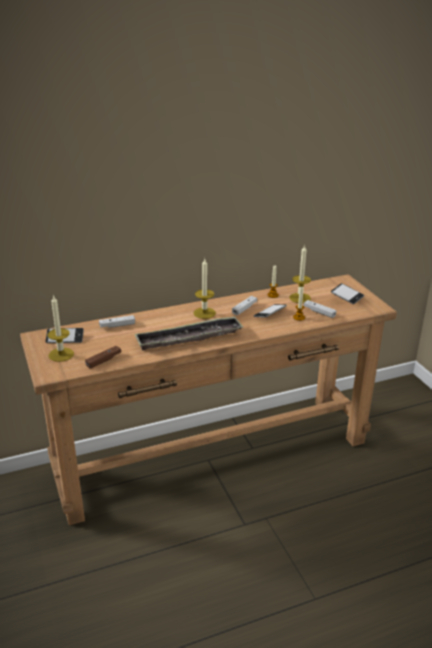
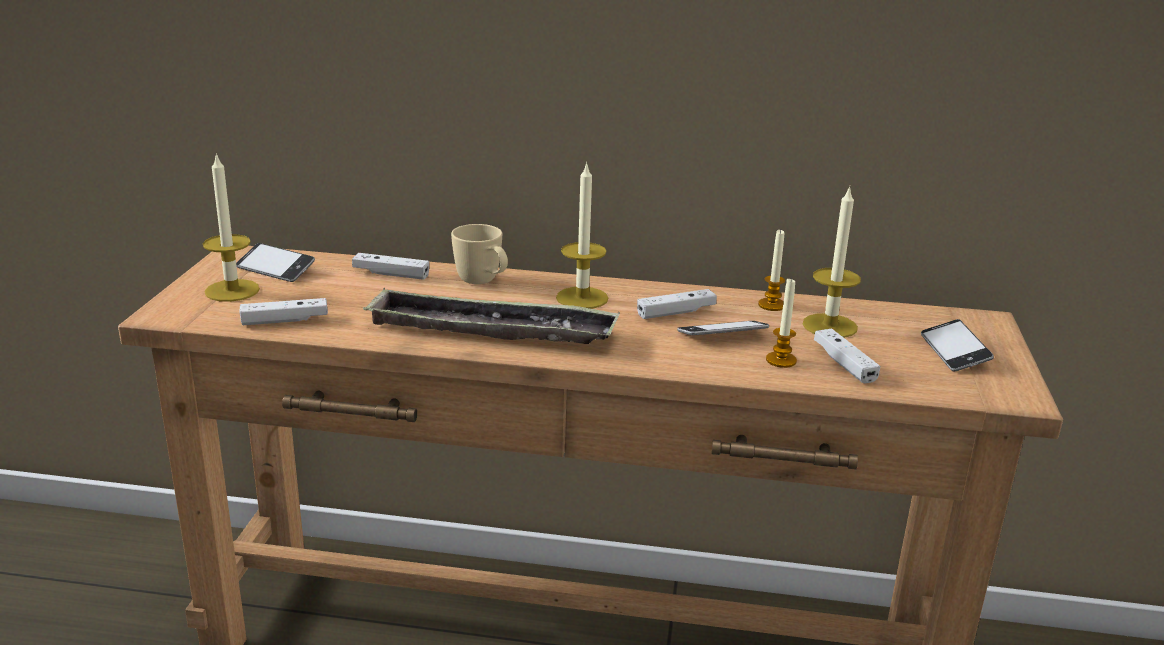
camera: 30 degrees right, 5 degrees down
(103, 360) = (285, 320): brown game controller -> white game controller
(159, 318) = (483, 283): none -> beige mug

